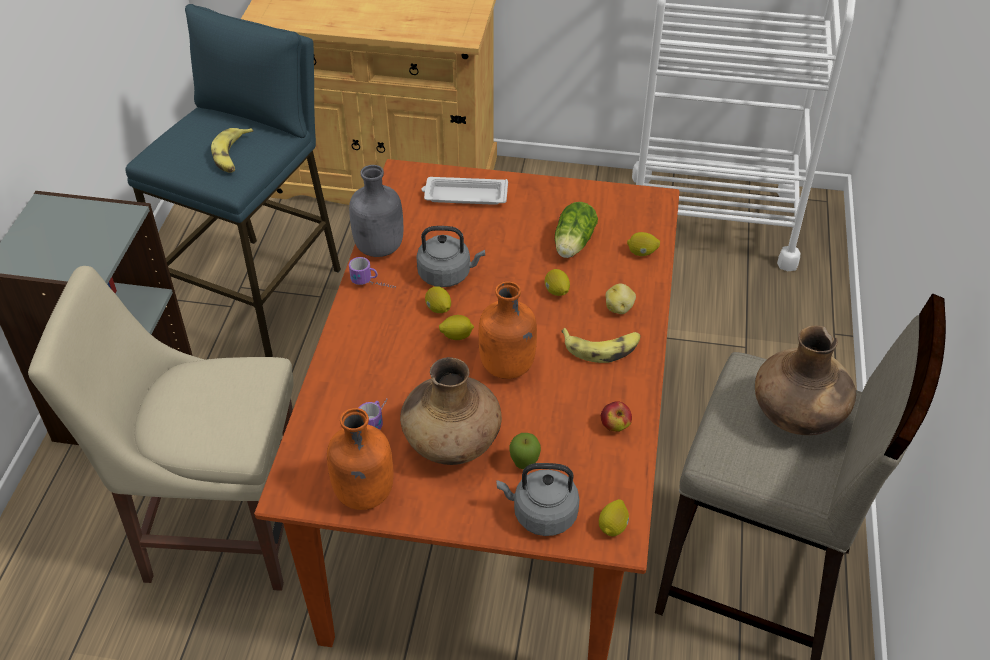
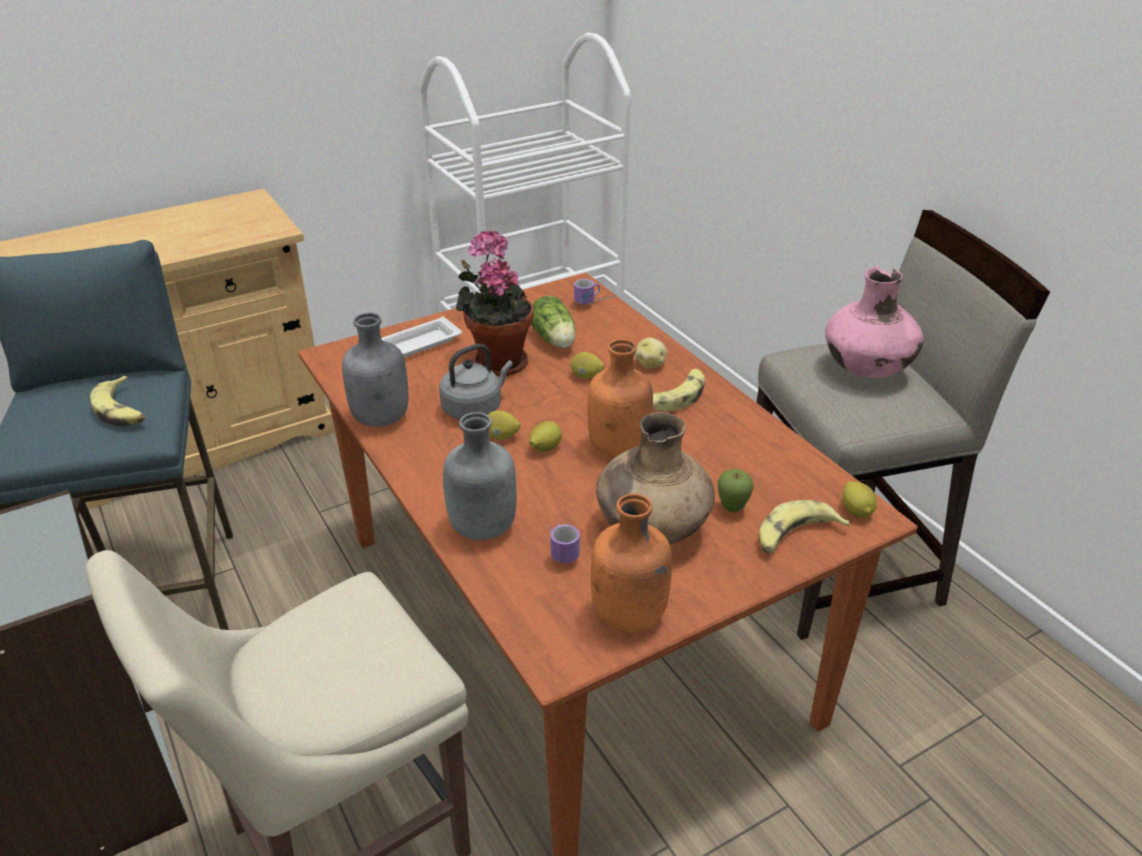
camera: 40 degrees left, 10 degrees down
(348, 373) = (482, 528): none -> grey bottle
(373, 285) = (413, 448): mug -> mug (595, 303)
(508, 241) = (497, 361): none -> potted plant
(541, 514) = (795, 536): grey kettle -> banana
(615, 426) = (759, 443): apple -> none
(642, 253) = (616, 322): lemon -> none
(797, 417) = (867, 370): brown vase -> pink vase

